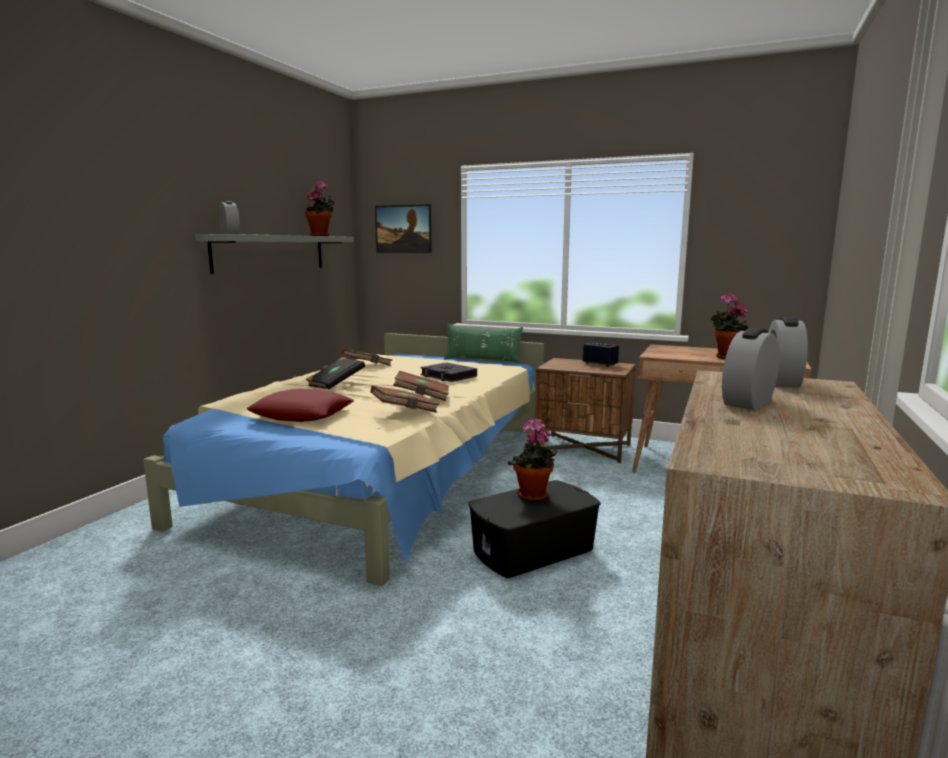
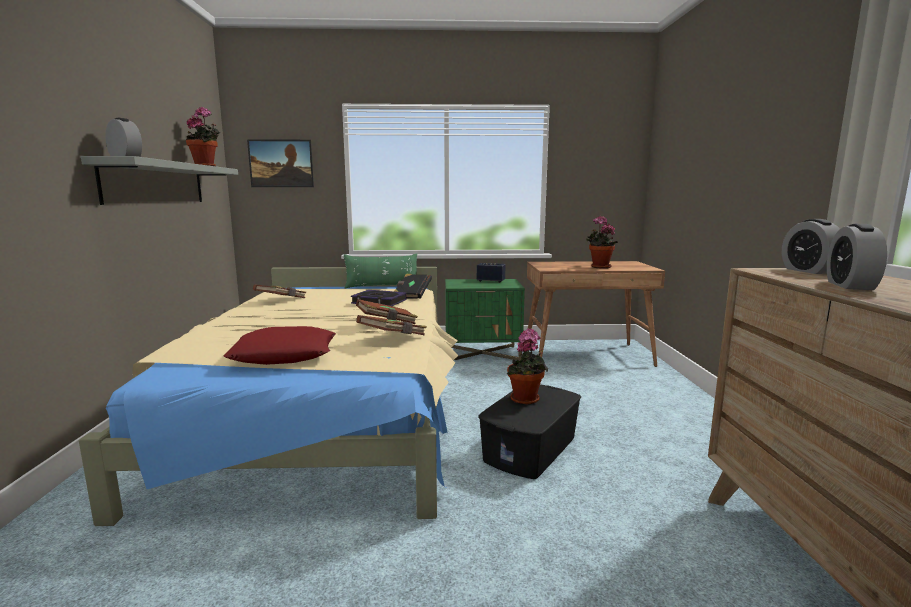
camera: 25 degrees left, 0 degrees up
(335, 384) = (277, 320): black book -> black book (412, 295)
(584, 448) = (482, 354): brown nightstand -> green nightstand

